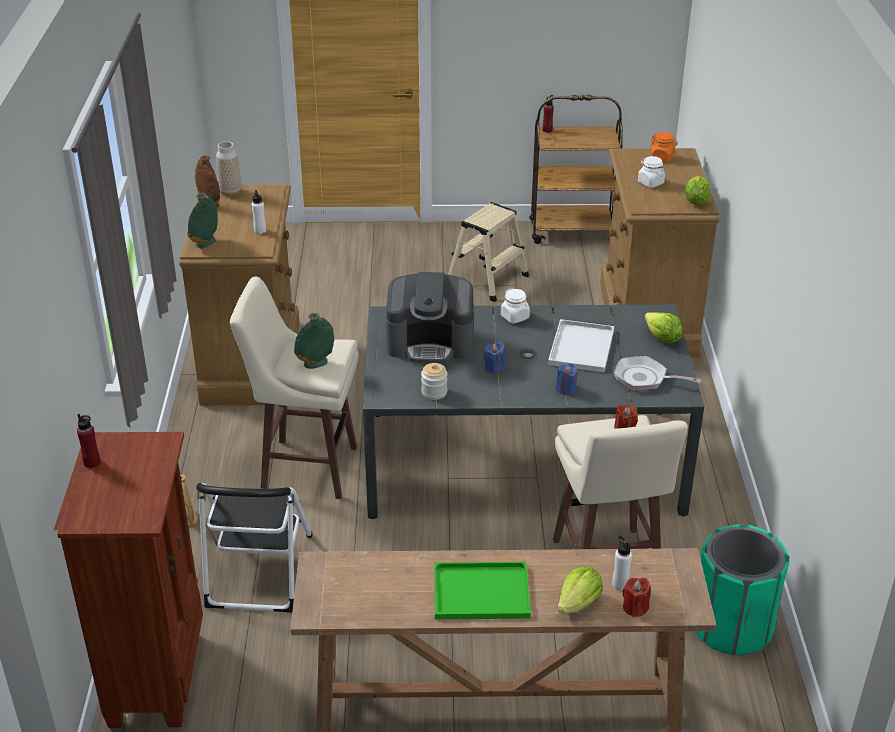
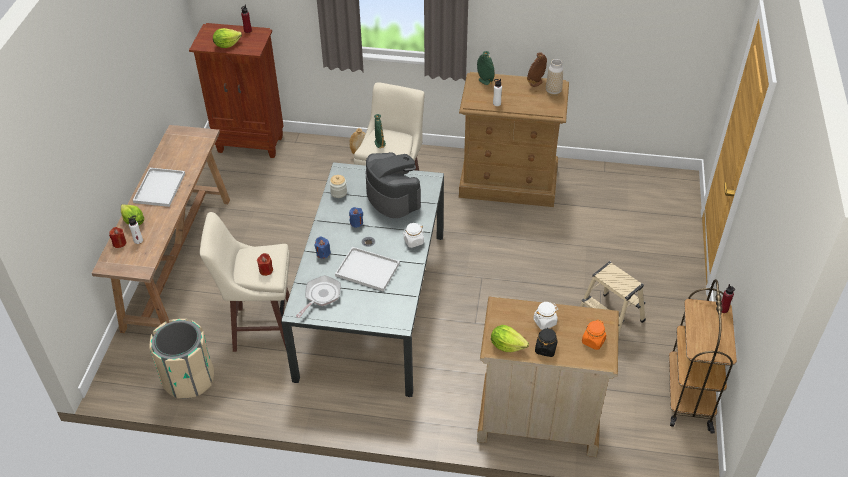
camera: 100 degrees right, 10 degrees up
(258, 573) = (309, 180): step ladder -> none
(431, 343) = (393, 197): coffee machine -> coffee machine turned 135 degrees clockwise
(483, 591) = (160, 188): green tray -> white tray
(662, 338) = (366, 317): lettuce -> lettuce (227, 45)
(687, 181) = (545, 349): none -> black jar
(732, 627) = (188, 379): green trash can -> beige trash can

